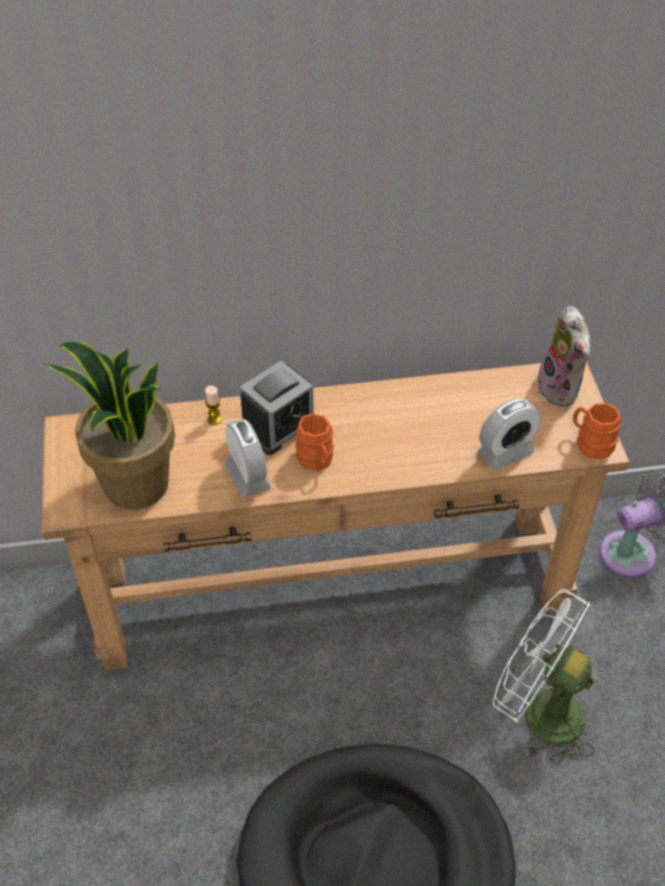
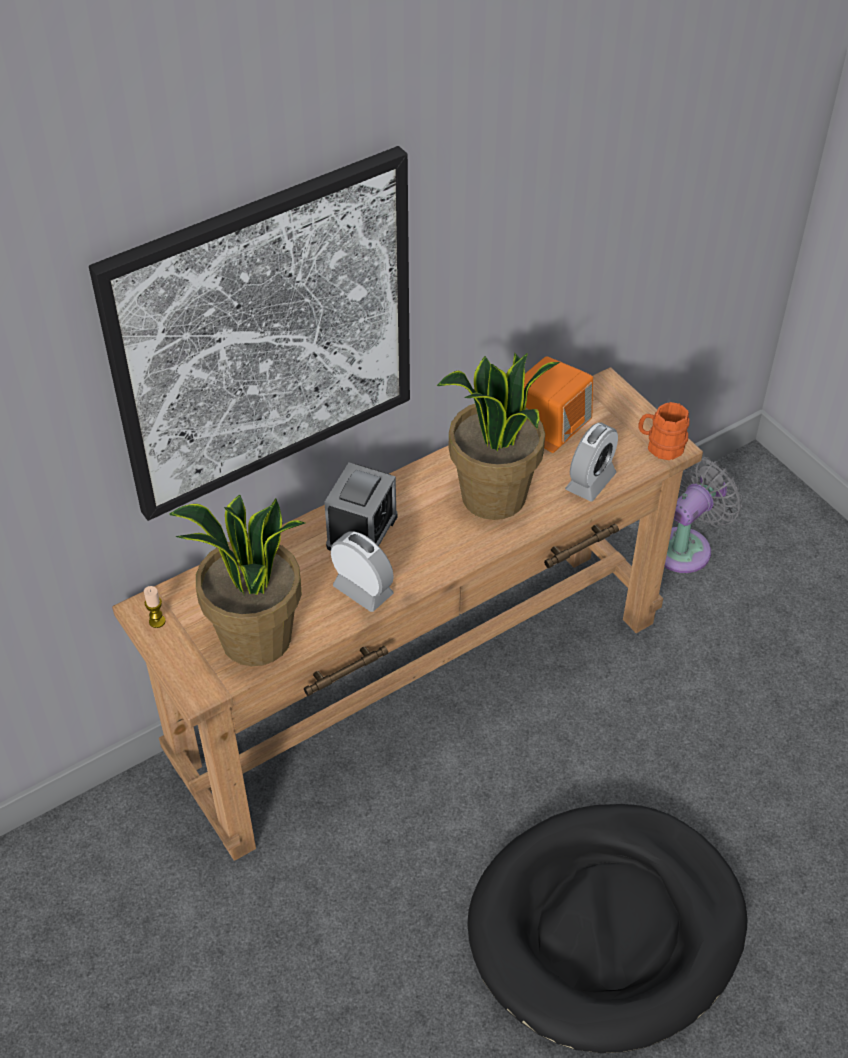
camera: 25 degrees left, 0 degrees up
(205, 215) = (264, 336): none -> picture
(214, 419) = (293, 546): candle -> candle (157, 621)
(317, 461) = (420, 551): orange mug -> none
(409, 437) = (494, 497): none -> potted plant
(495, 395) = (550, 430): none -> orange speaker
(539, 712) = (678, 728): white fan -> none
(562, 389) = (607, 404): plush toy -> none

